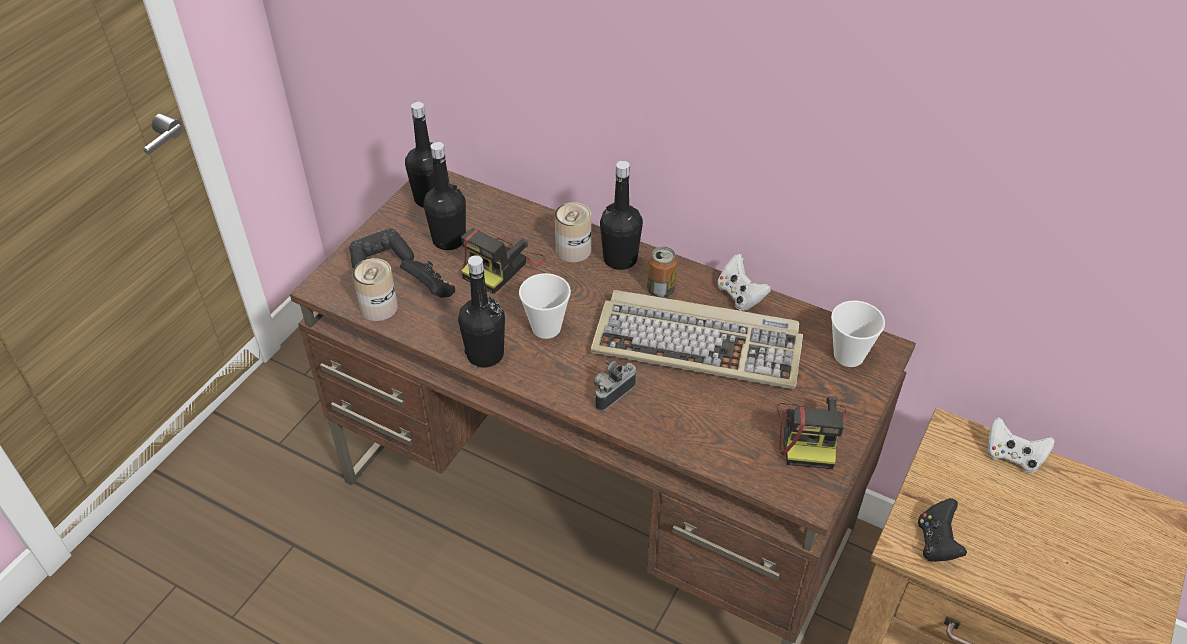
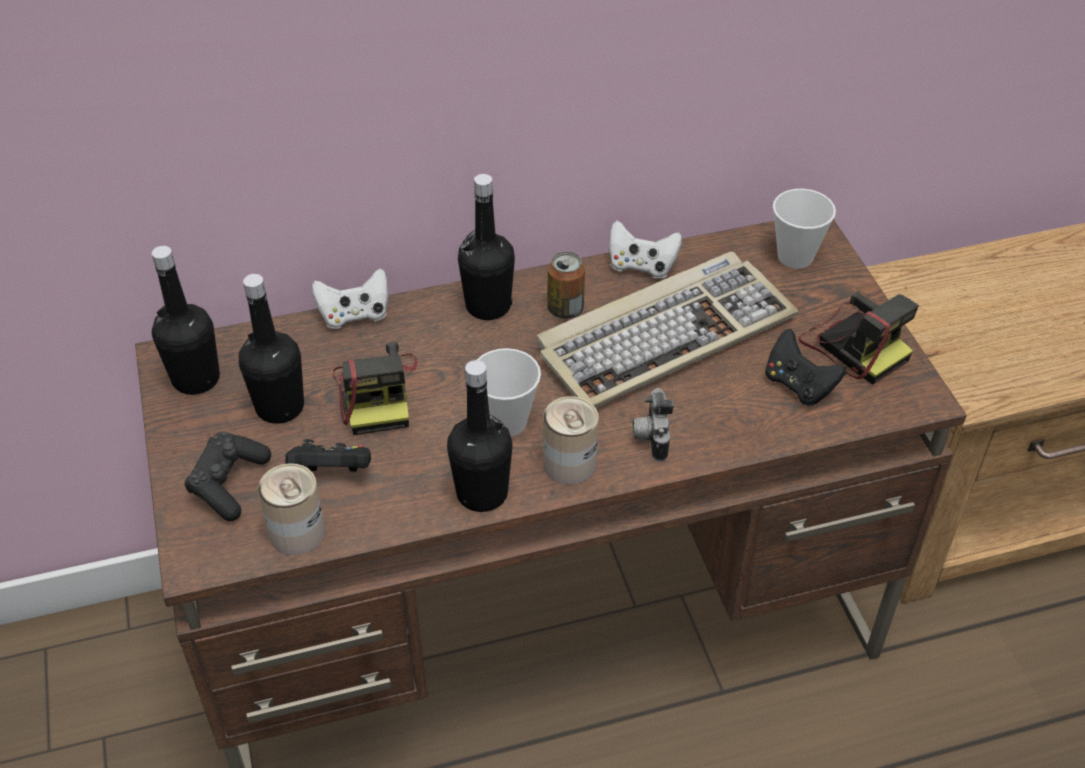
camera: 45 degrees left, 0 degrees up
(573, 250) = (429, 328): can -> can (569, 464)
(936, 542) = (992, 377): black game controller -> black game controller (798, 385)
(1012, 456) = (955, 268): white game controller -> white game controller (354, 315)

